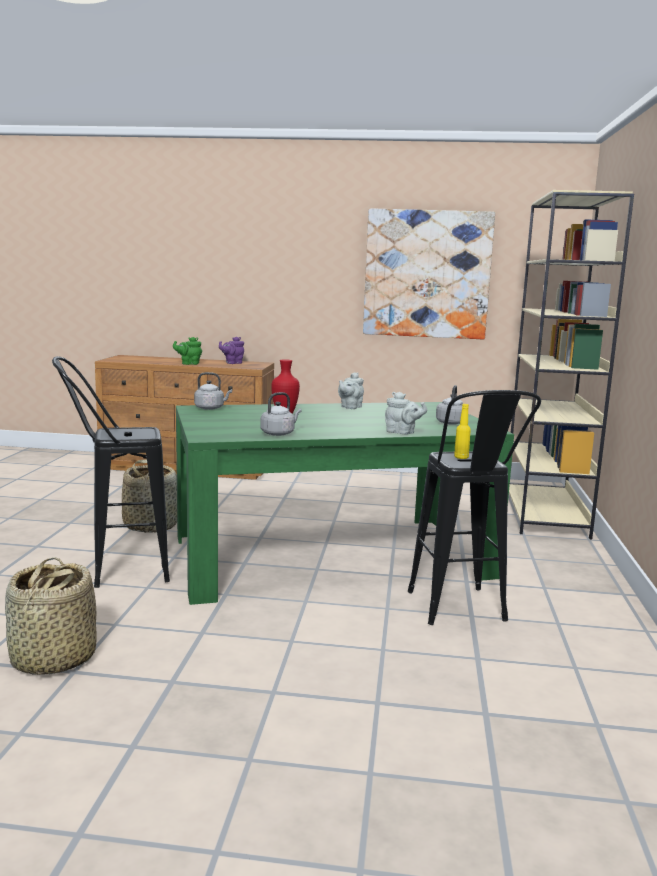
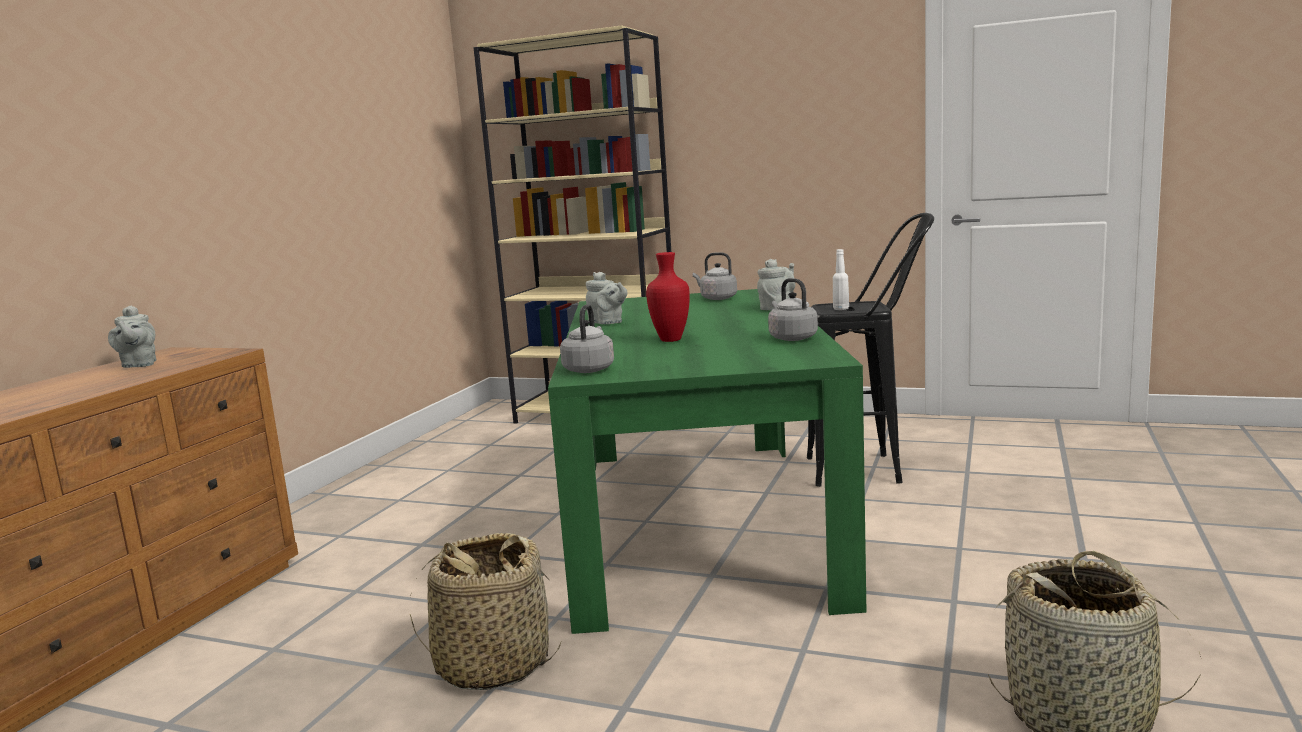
camera: 75 degrees left, 0 degrees up
(116, 571) = (731, 686): black stool -> none
(189, 363) = (94, 388): green teapot -> none
(232, 363) = (138, 365): purple teapot -> grey teapot
(427, 274) = (336, 149): picture -> none
(461, 457) = (841, 309): yellow bottle -> white bottle

